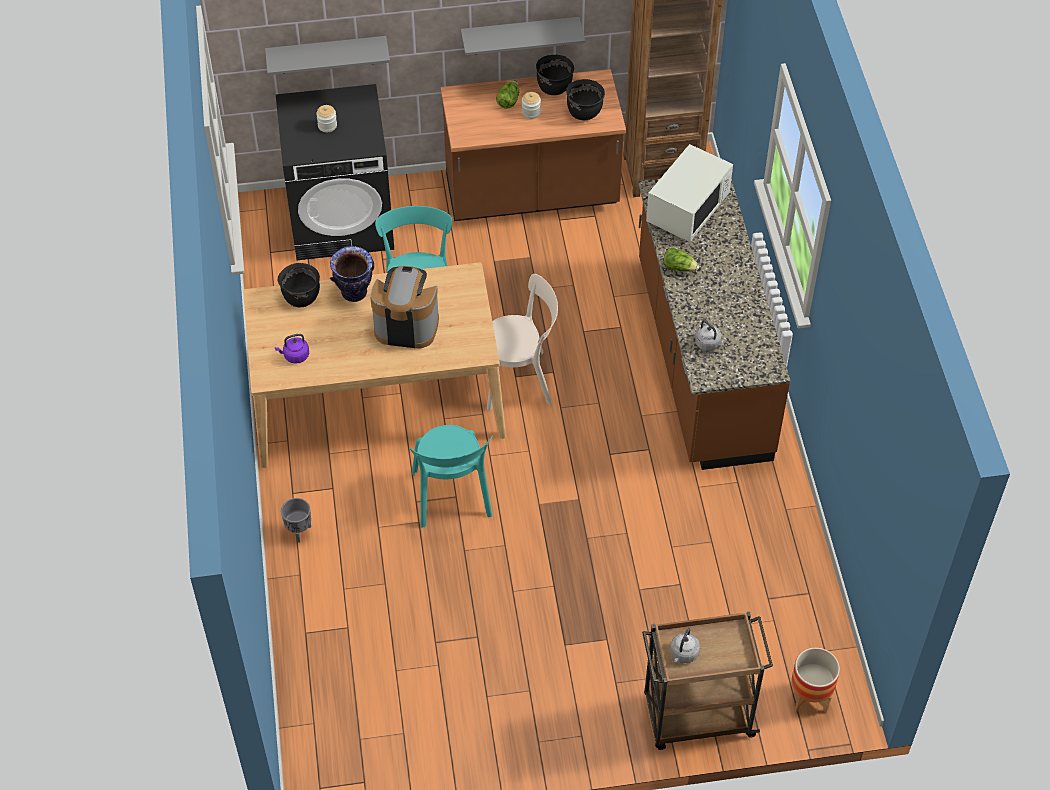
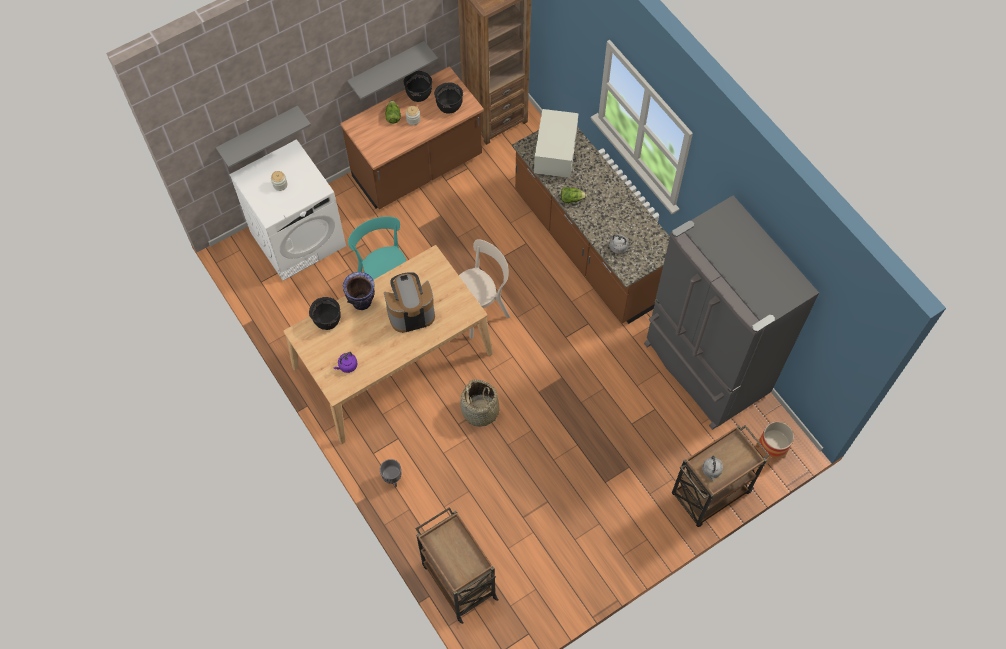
camera: 25 degrees left, 10 degrees up
(312, 681) = (458, 580): none -> brown cart
(342, 220) = (298, 238): black washing machine -> white washing machine
(452, 498) = (480, 411): turquoise chair -> basket
(772, 563) = (704, 370): none -> grey fridge

